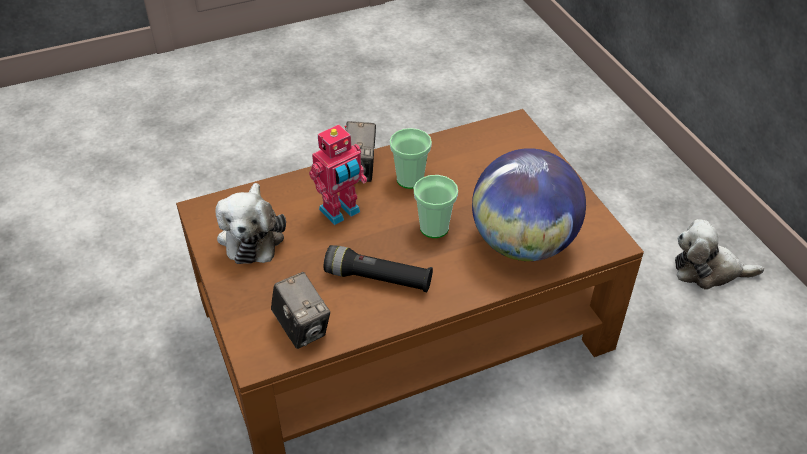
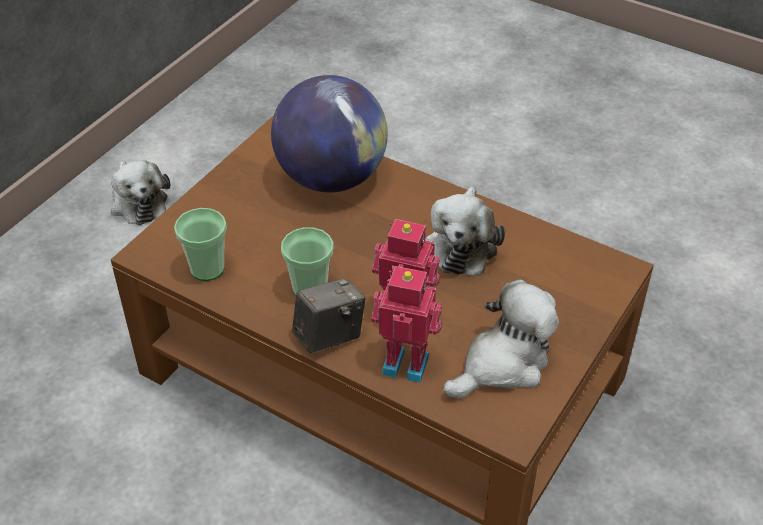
camera: 125 degrees left, 0 degrees up
(302, 328) = (562, 261): camera -> none
(303, 192) = (406, 362): none -> toy robot
(378, 279) = (462, 244): black flashlight -> plush toy
(434, 228) = (364, 239): cup -> cup (207, 269)

